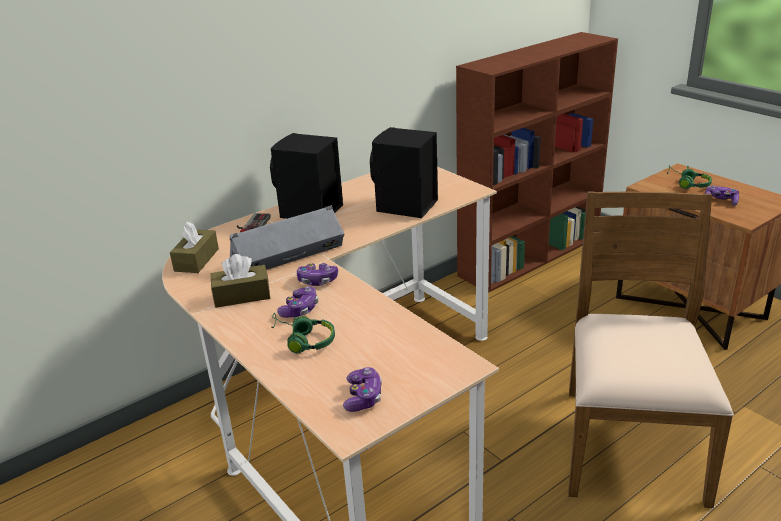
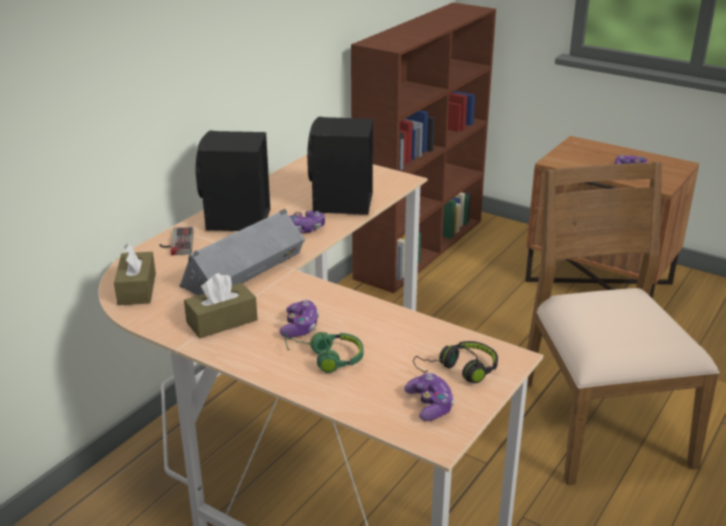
camera: 20 degrees left, 0 degrees up
(317, 281) = (298, 294): game controller -> game controller (305, 228)
(410, 370) = (459, 370): none -> black headphones
(687, 184) = (590, 155): green headphones -> none

